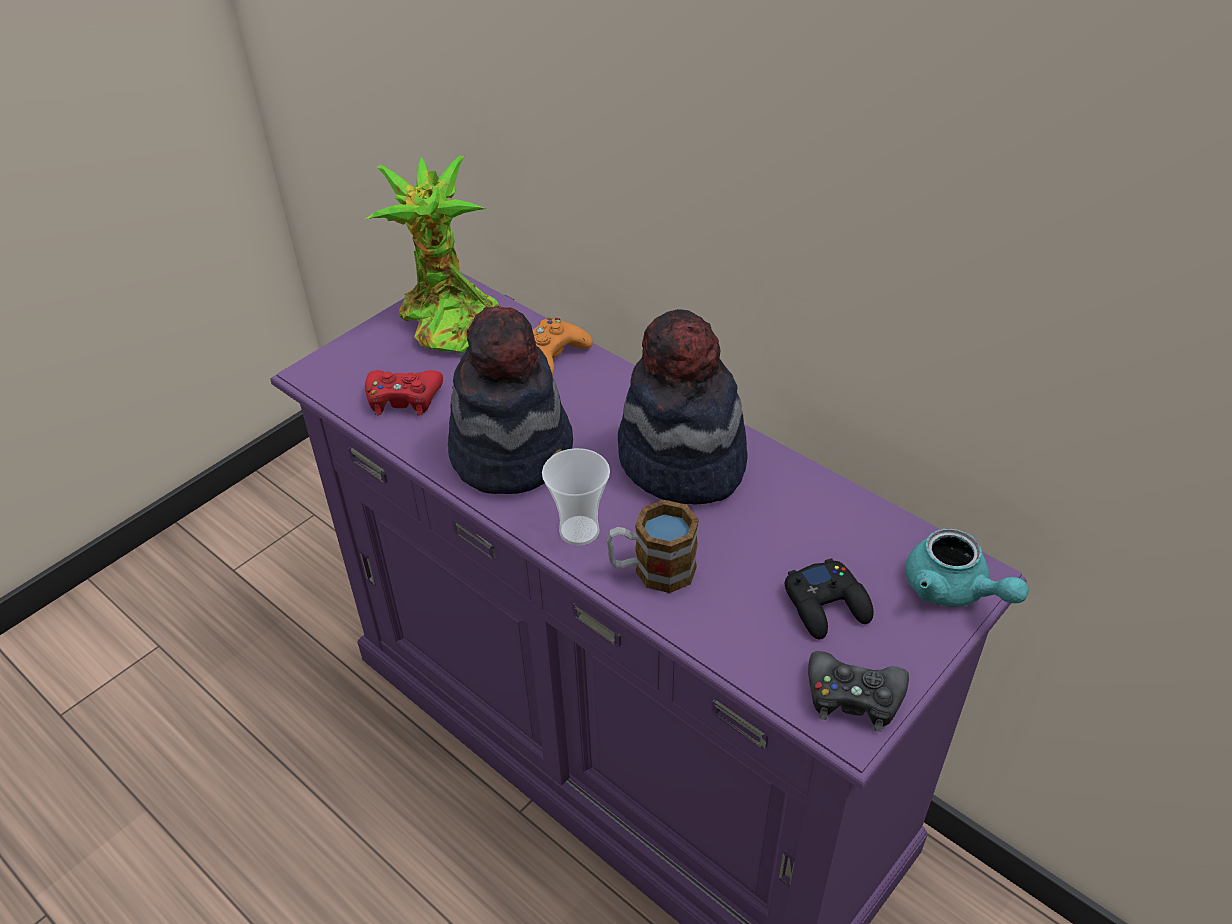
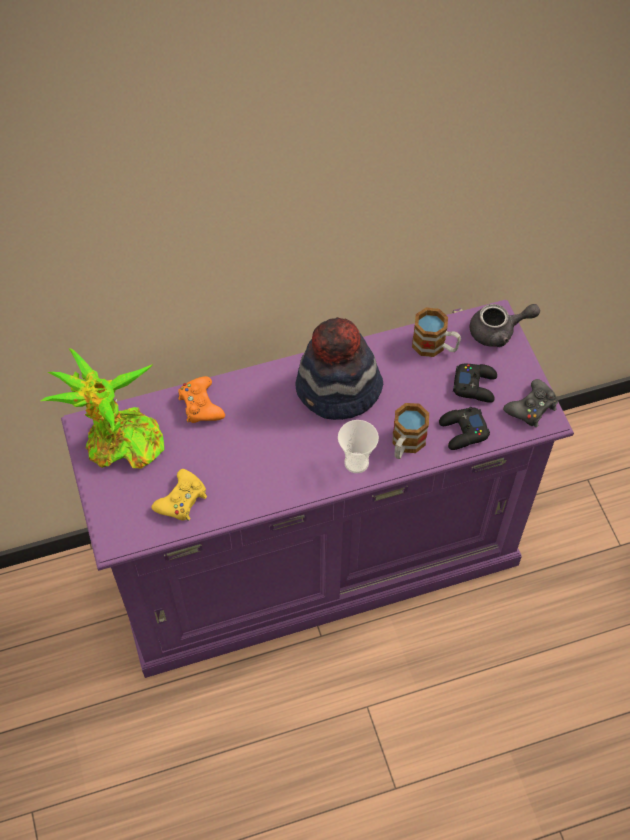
camera: 60 degrees left, 15 degrees up
(403, 399) = (182, 500): red game controller -> yellow game controller
(513, 451) = (272, 464): hat -> none
(730, 627) = (463, 432): none -> black game controller
(850, 528) = (435, 346): none -> mug
(953, 590) = (498, 331): turquoise teapot -> grey teapot

